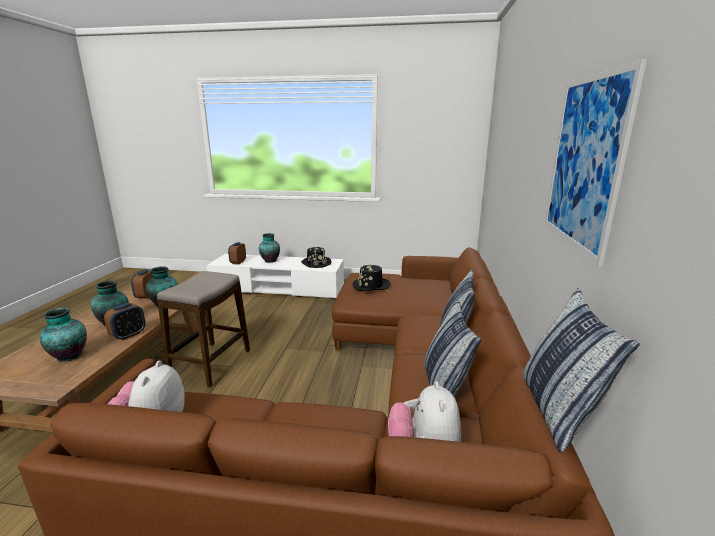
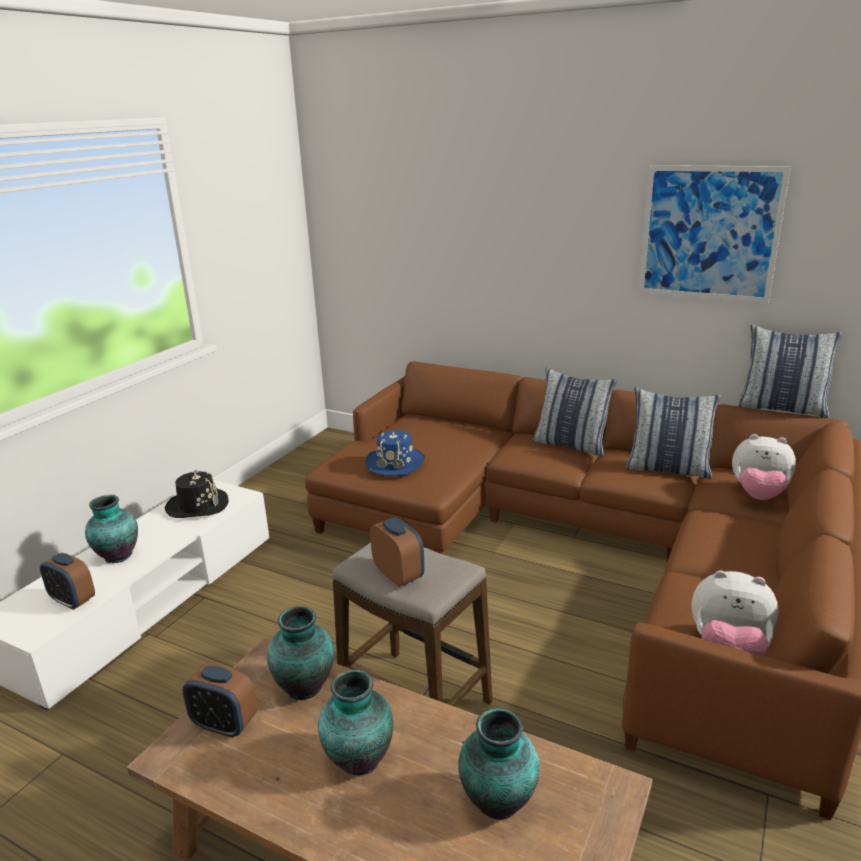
camera: 70 degrees left, 5 degrees up
(128, 335) = (435, 724): alarm clock -> alarm clock (398, 575)
(371, 286) = (396, 463): black hat -> blue hat

